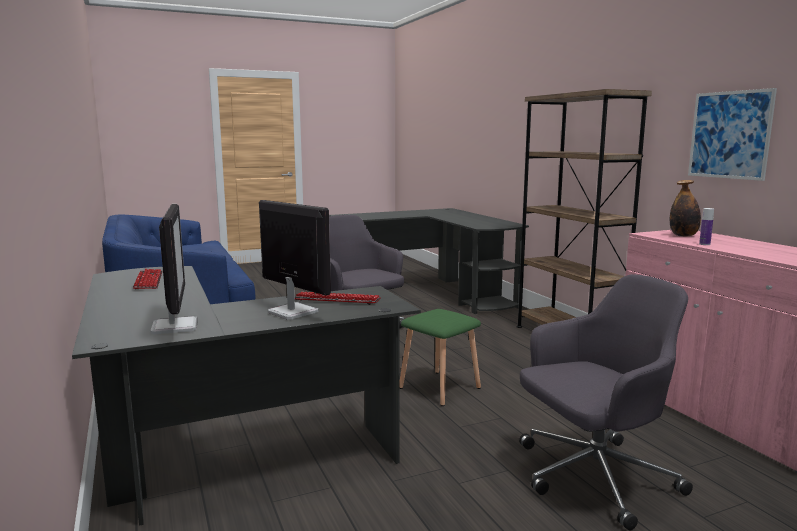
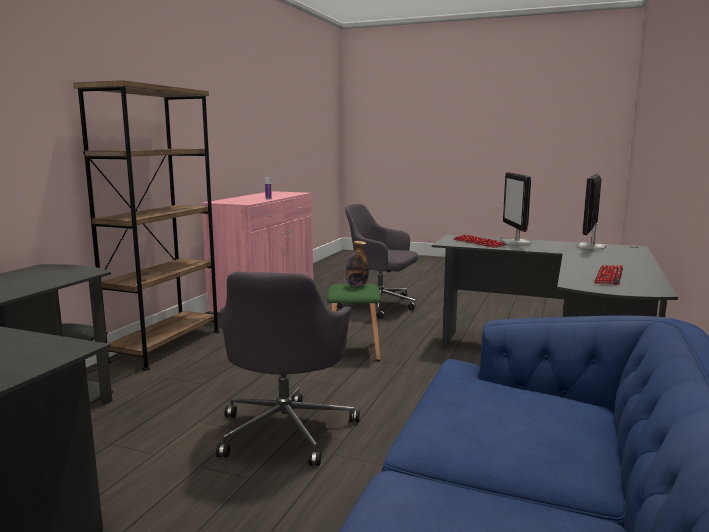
camera: 135 degrees left, 0 degrees up
(683, 236) = (241, 201): bottle -> bottle (356, 286)
(729, 135) = (209, 132): picture -> none

